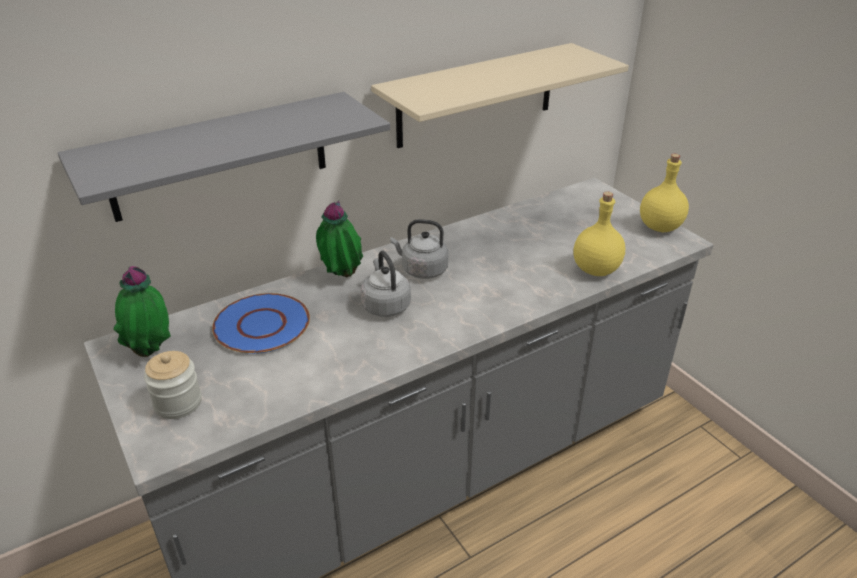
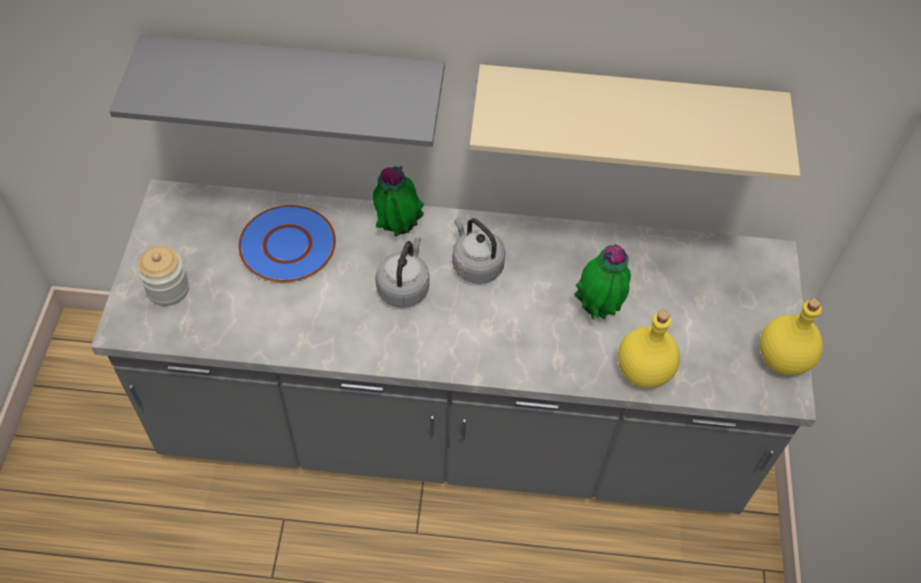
camera: 35 degrees right, 20 degrees up
(152, 352) = (188, 223): potted plant -> potted plant (598, 310)

